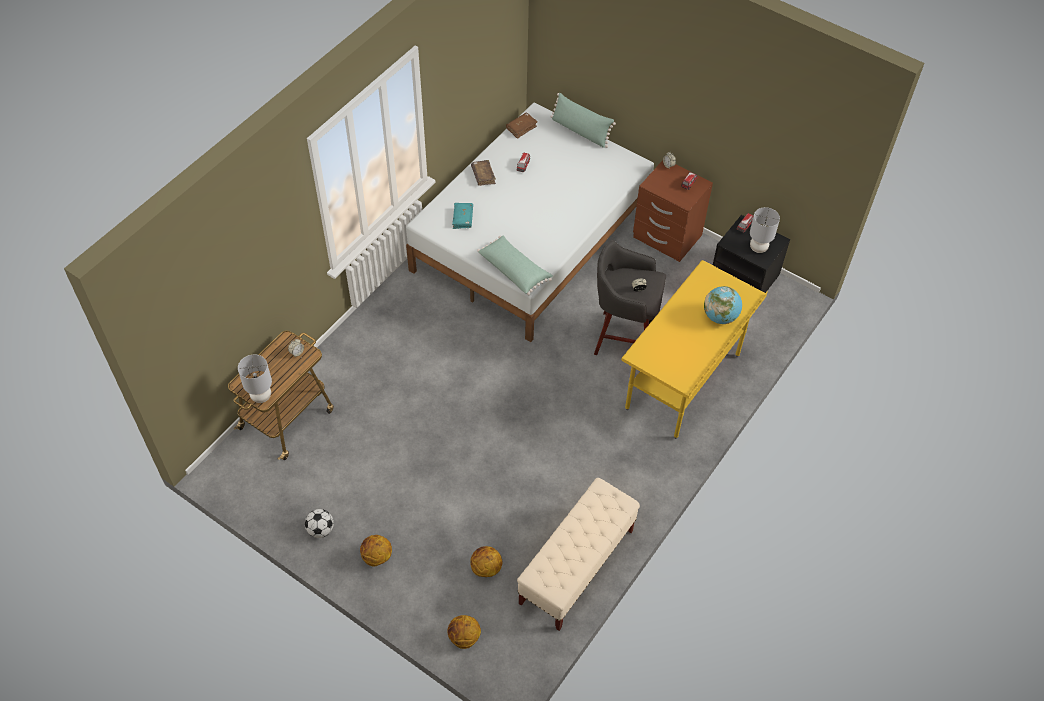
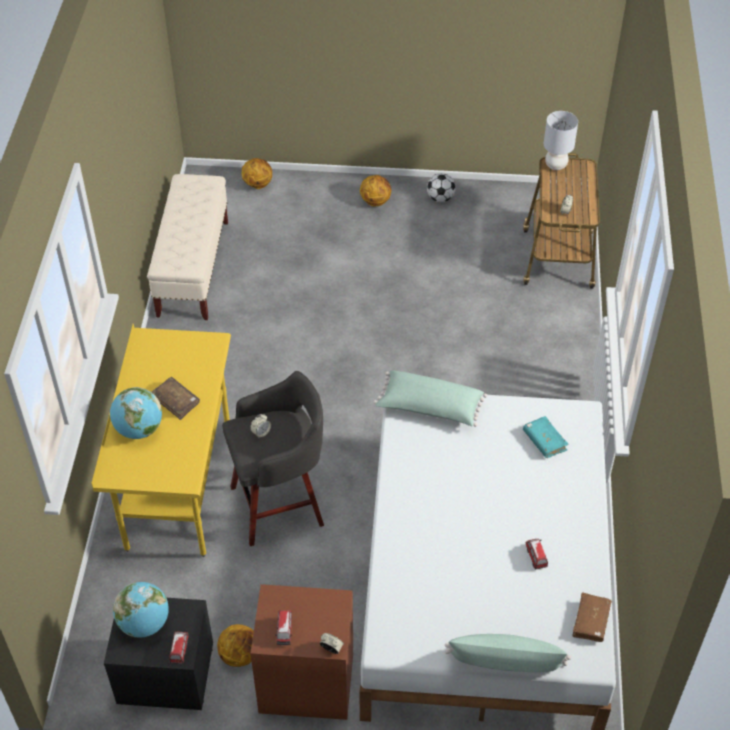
camera: 150 degrees right, 5 degrees down
(483, 176) = (573, 513): brown book -> brown book (176, 401)
(485, 568) = (275, 233): basketball -> basketball (240, 655)
(758, 248) = (144, 623): grey table lamp -> globe

